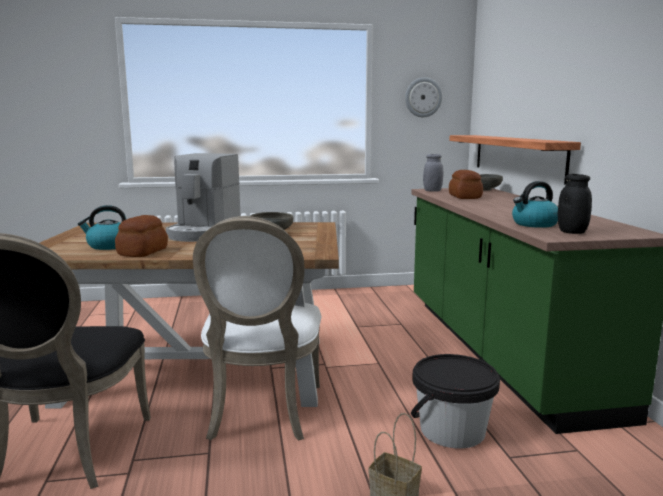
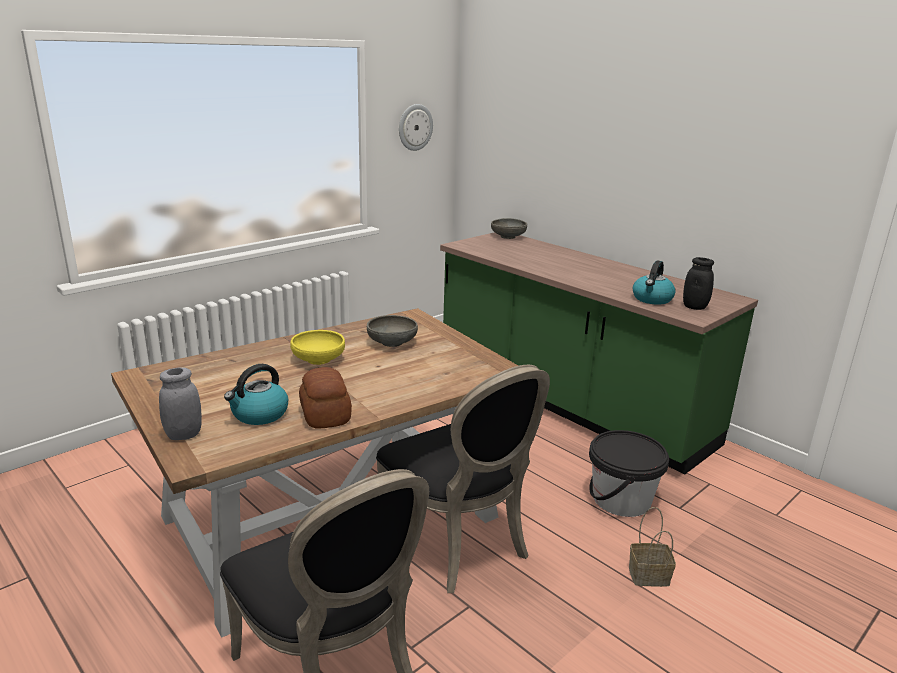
camera: 35 degrees left, 10 degrees up
(203, 232) = (318, 360): coffee machine -> yellow bowl
(261, 413) = (459, 544): white chair -> black chair
(432, 191) = (469, 247): grey jar -> grey jar (184, 435)
(464, 197) = (519, 256): bread -> none
(517, 156) = (542, 202): shelf -> none

